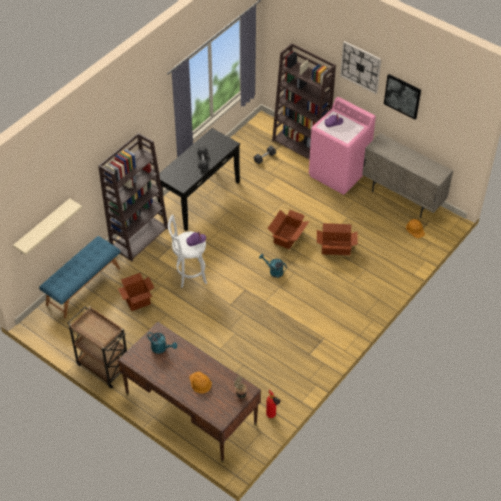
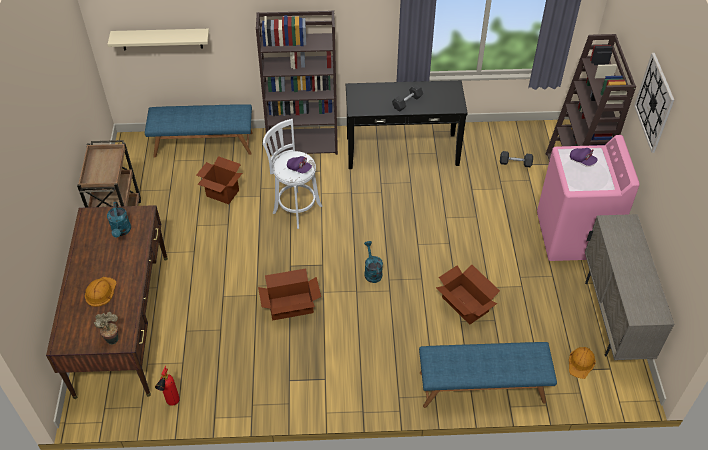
camera: 50 degrees right, 0 degrees up
(288, 236) = (433, 252): cardboard box -> cardboard box (291, 306)
(391, 277) = (482, 387): none -> blue bench
(402, 96) = (672, 172): picture -> none

